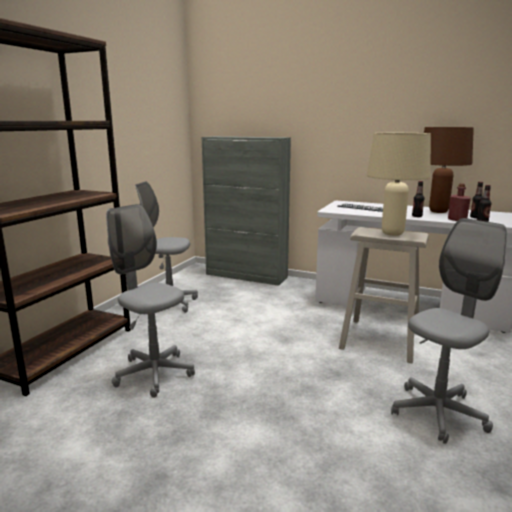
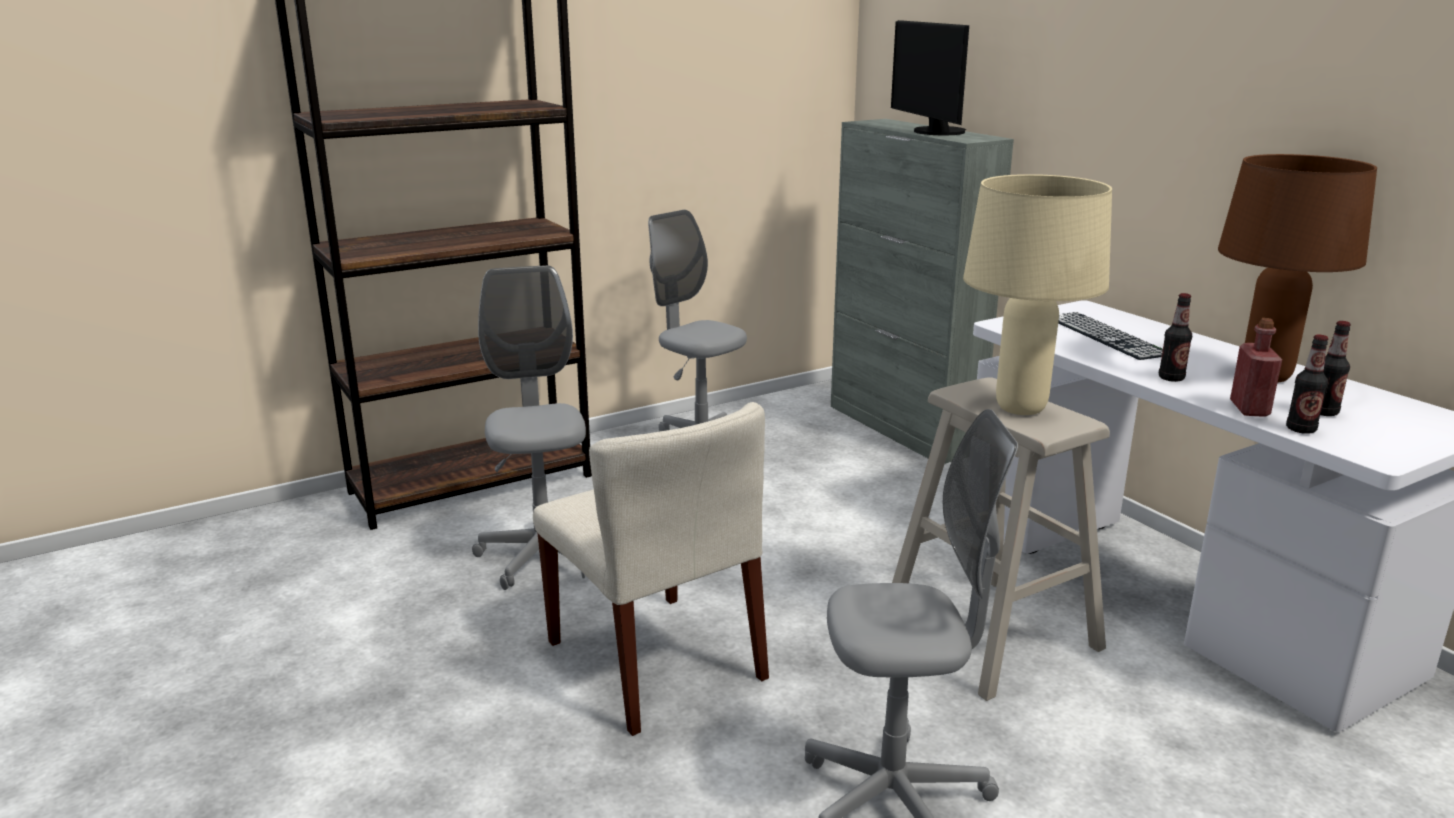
camera: 35 degrees right, 5 degrees up
(254, 137) = (933, 132): none -> monitor
(275, 399) = (657, 660): none -> beige chair

